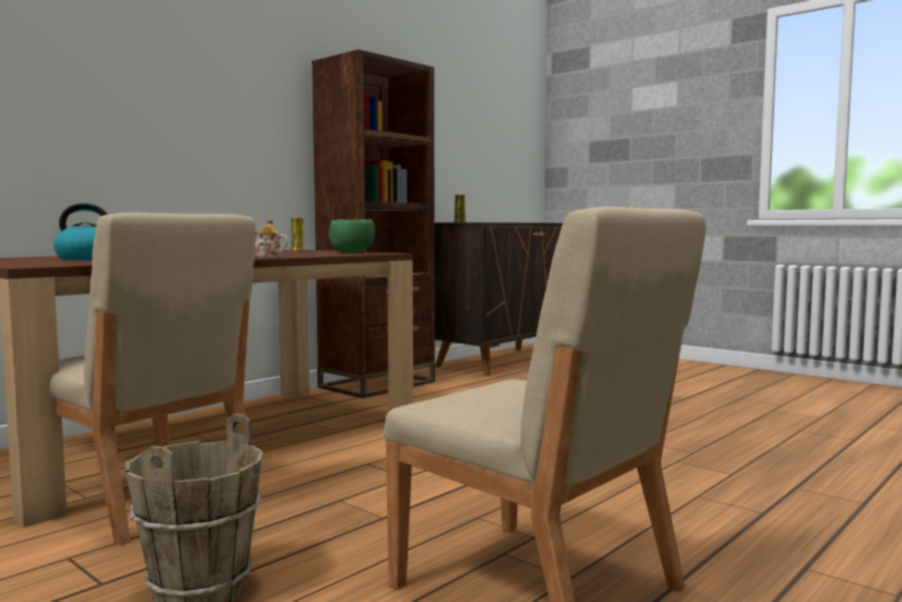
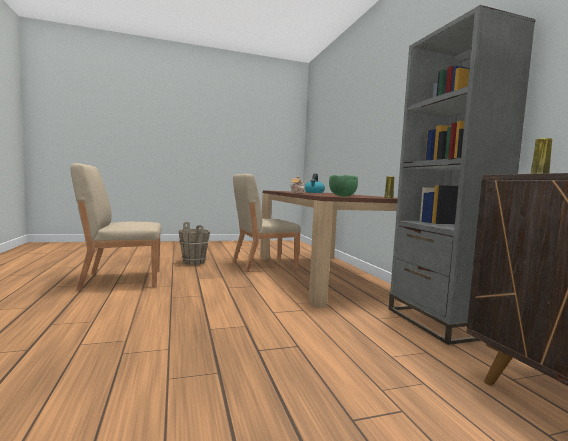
camera: 120 degrees right, 0 degrees up
(378, 384) = (438, 322): brown bookcase -> grey bookcase

